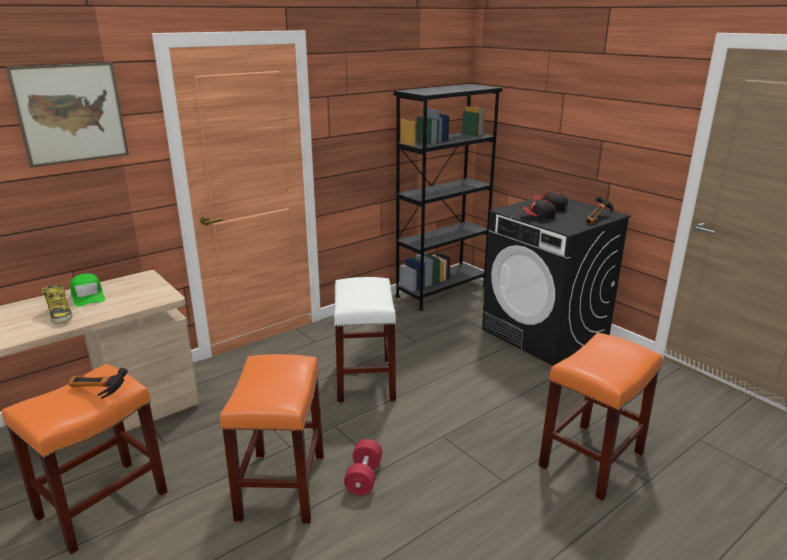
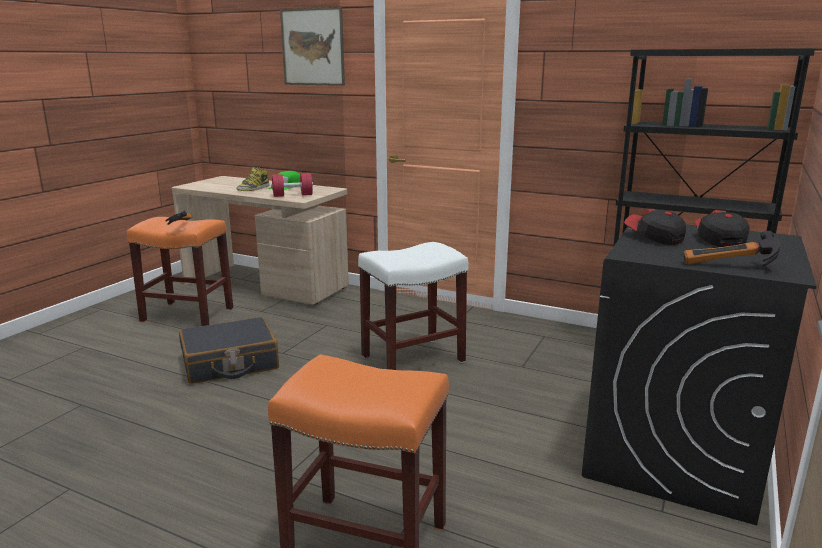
camera: 65 degrees right, 5 degrees down
(281, 485) = (230, 363): orange stool -> black suitcase
(364, 477) = (256, 394): red dumbbell -> red dumbbell (292, 195)

